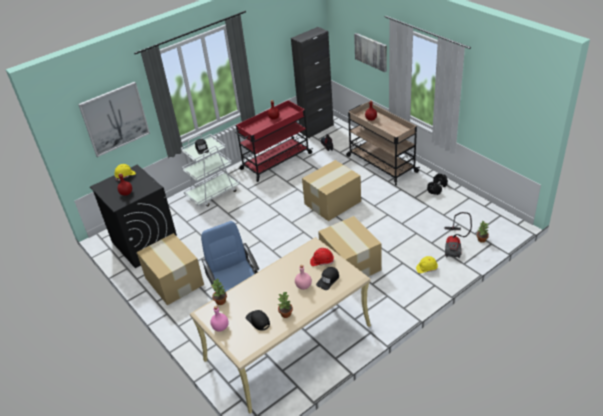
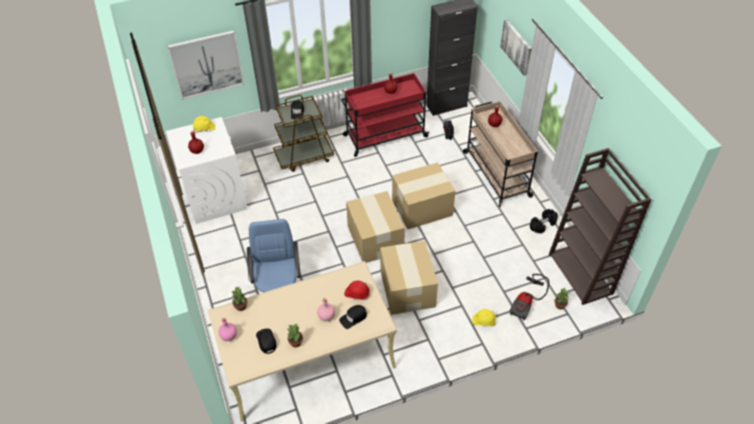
camera: 15 degrees right, 10 degrees up
(144, 243) = (215, 196): black washing machine -> white washing machine
(174, 282) = (226, 252): cardboard box -> cardboard box (375, 239)
(213, 193) = (304, 157): white cart -> brown cart
(486, 213) = (581, 274): none -> brown bookcase

